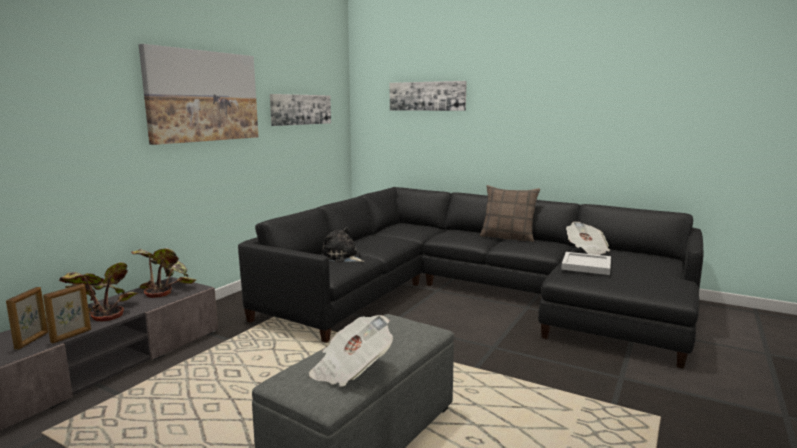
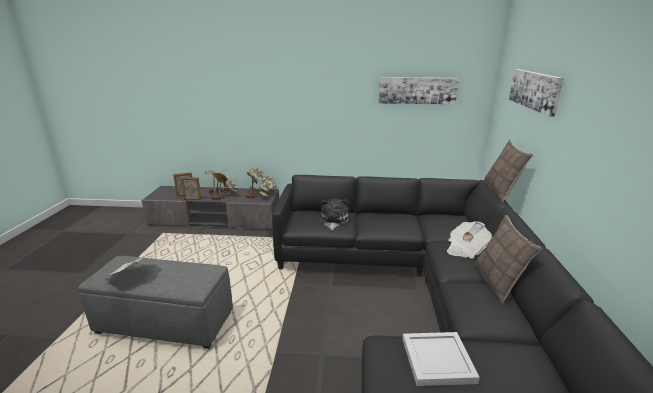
camera: 65 degrees right, 10 degrees up
(203, 96) = (314, 79): picture -> none
(425, 188) = (500, 192): none -> pillow
(586, 250) = (513, 355): newspaper -> newspaper (465, 249)

